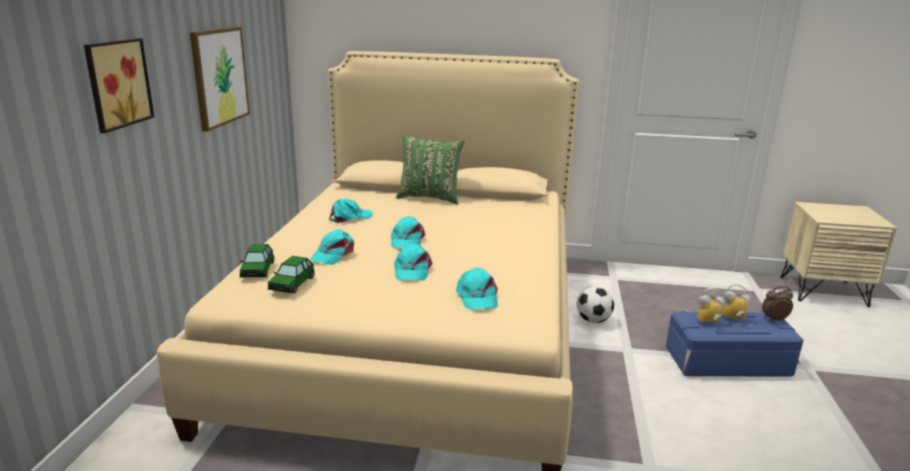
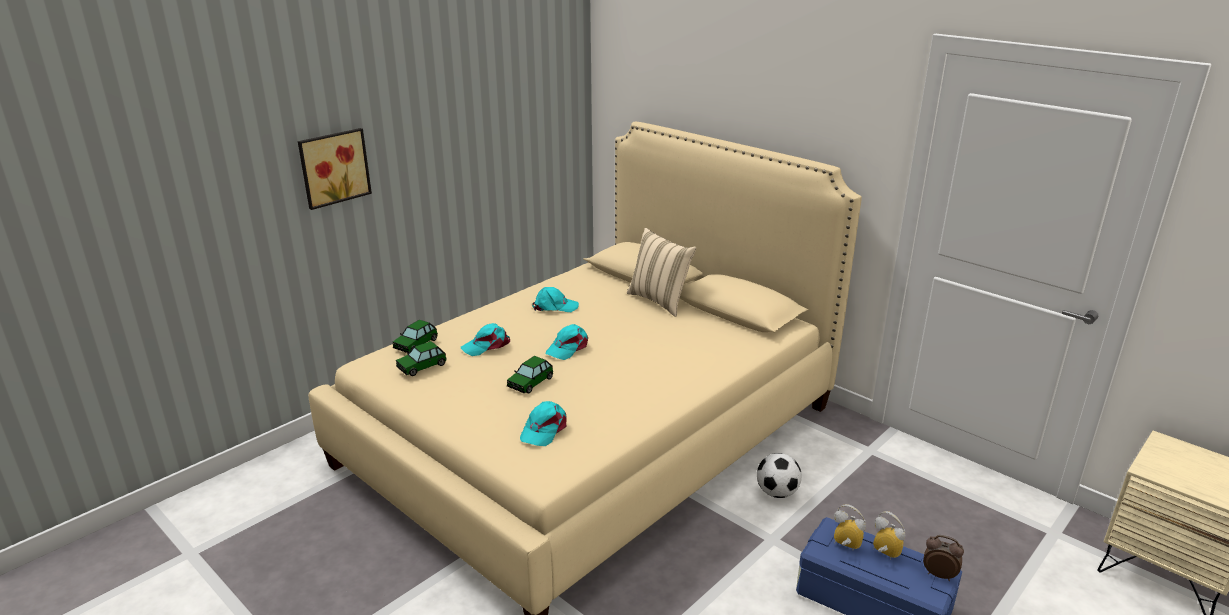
camera: 35 degrees right, 5 degrees up
(219, 76) = (471, 148): picture -> none
(412, 270) = (530, 382): turquoise cap -> toy car
(430, 197) = (660, 301): green pillow -> beige pillow

